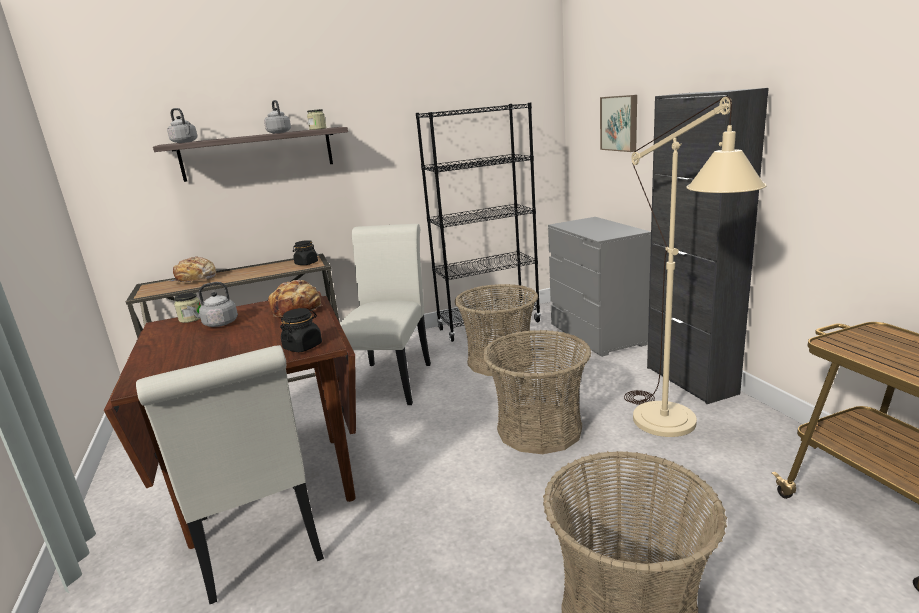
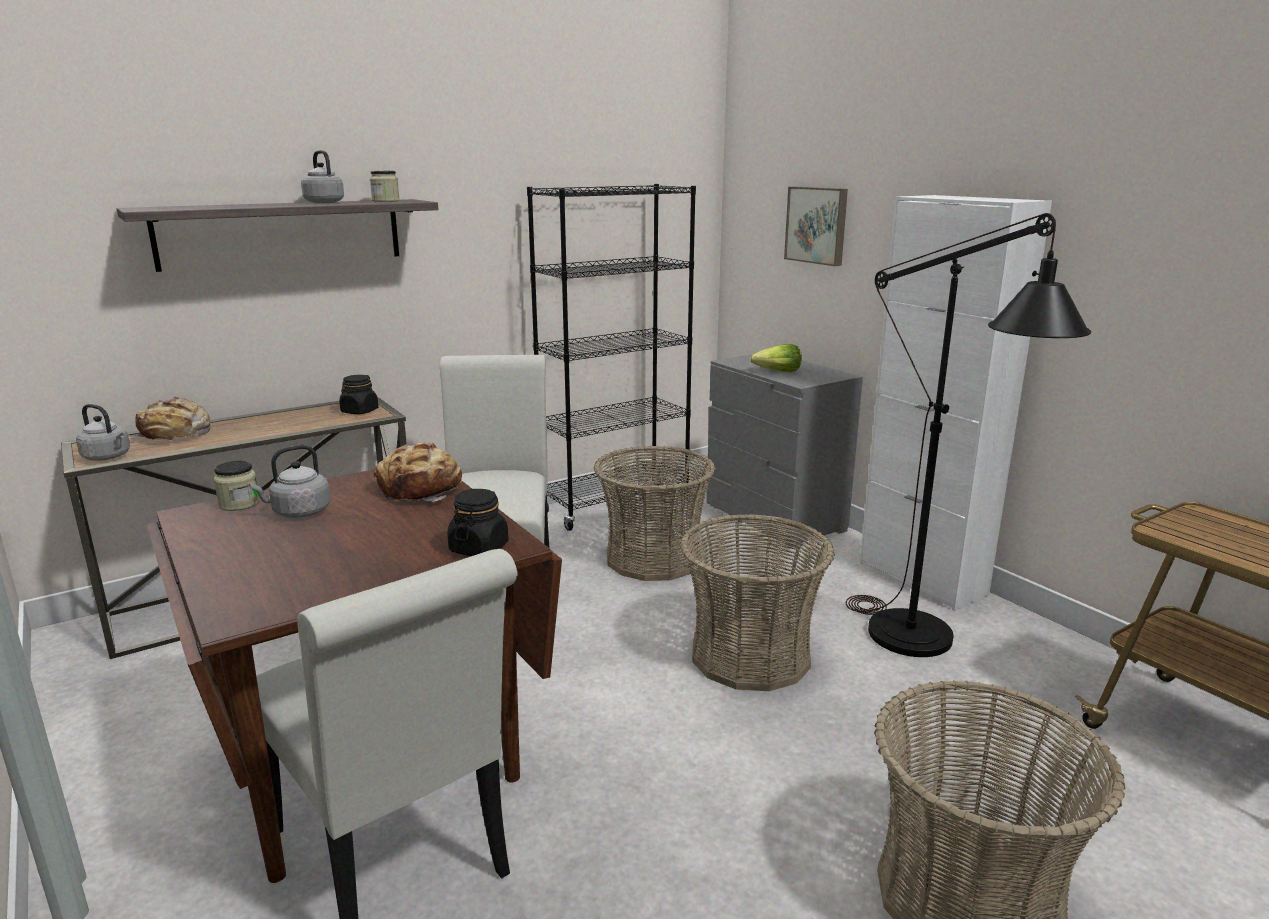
camera: 15 degrees left, 0 degrees up
(185, 142) = (171, 207): grey kettle -> grey kettle (108, 457)
(590, 230) = (778, 372): none -> lettuce
(674, 429) = (927, 646): beige floor lamp -> black floor lamp
(690, 380) = (921, 579): black cabinet -> white cabinet

